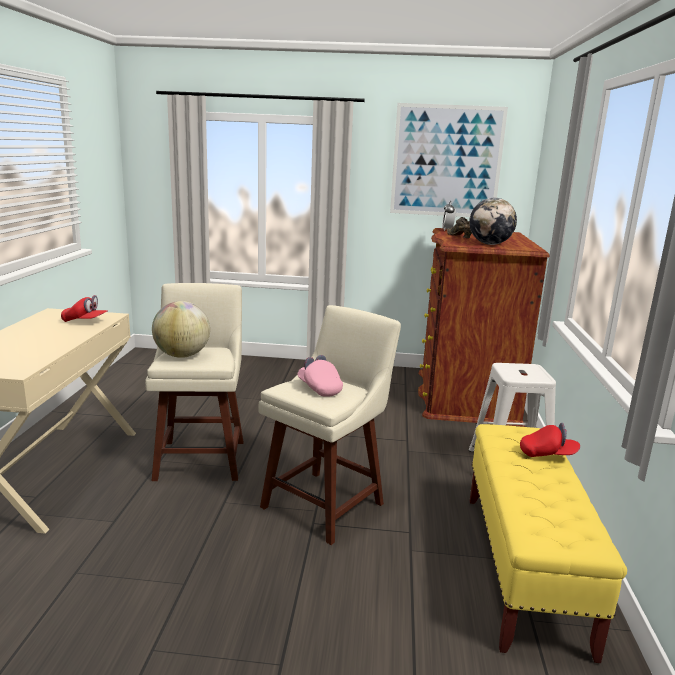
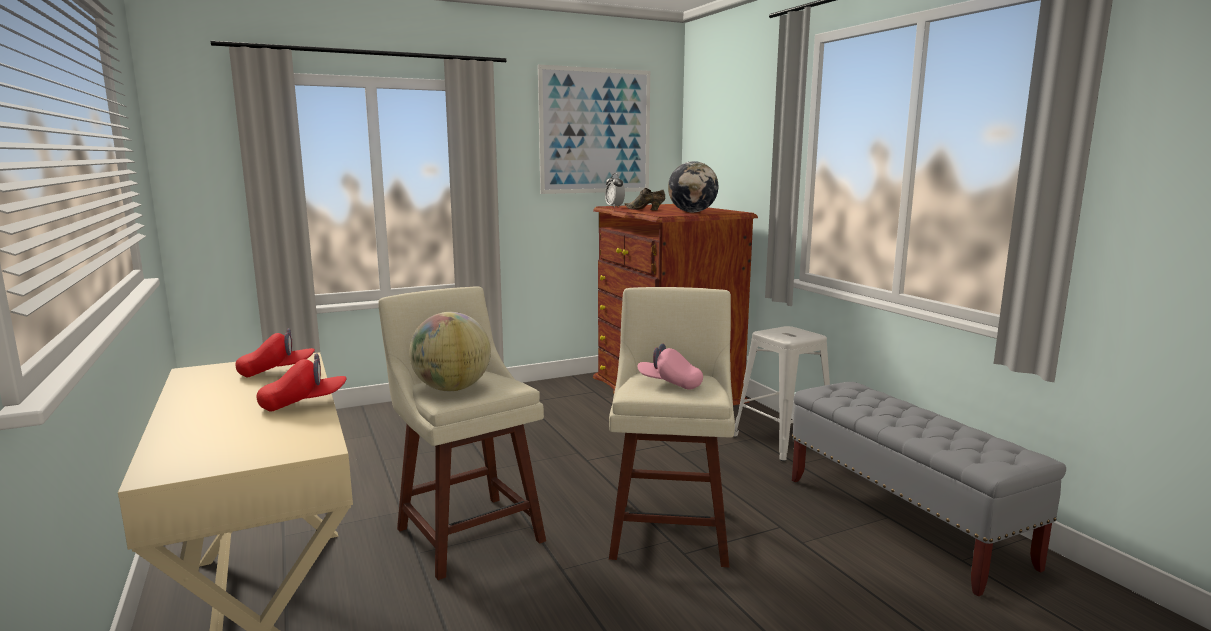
camera: 30 degrees left, 5 degrees down
(523, 568) = (903, 521): yellow bench -> grey bench
(547, 454) = (889, 399): red cap -> red cap (304, 403)

